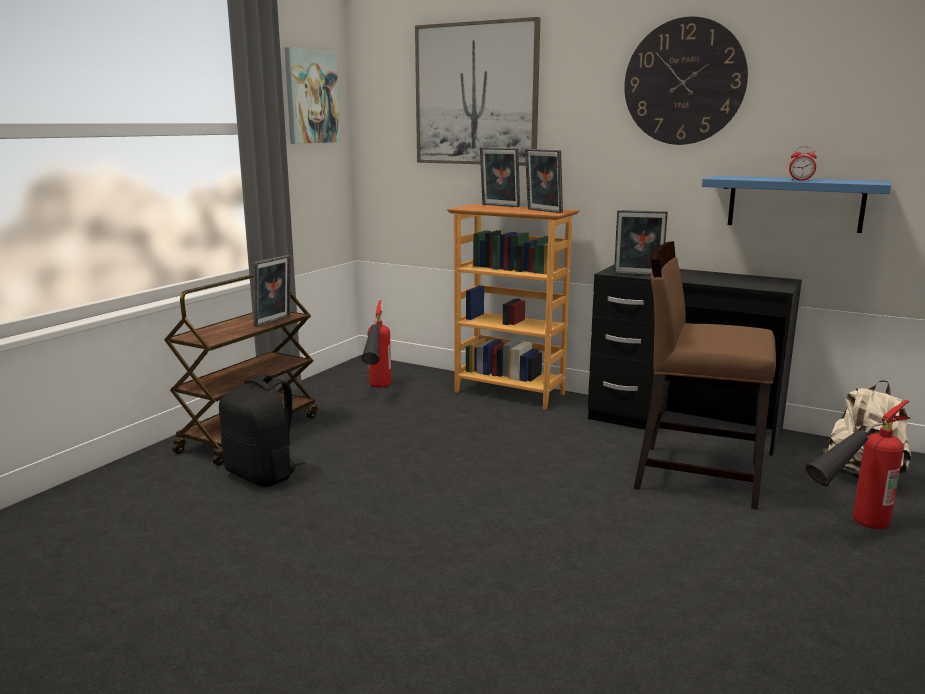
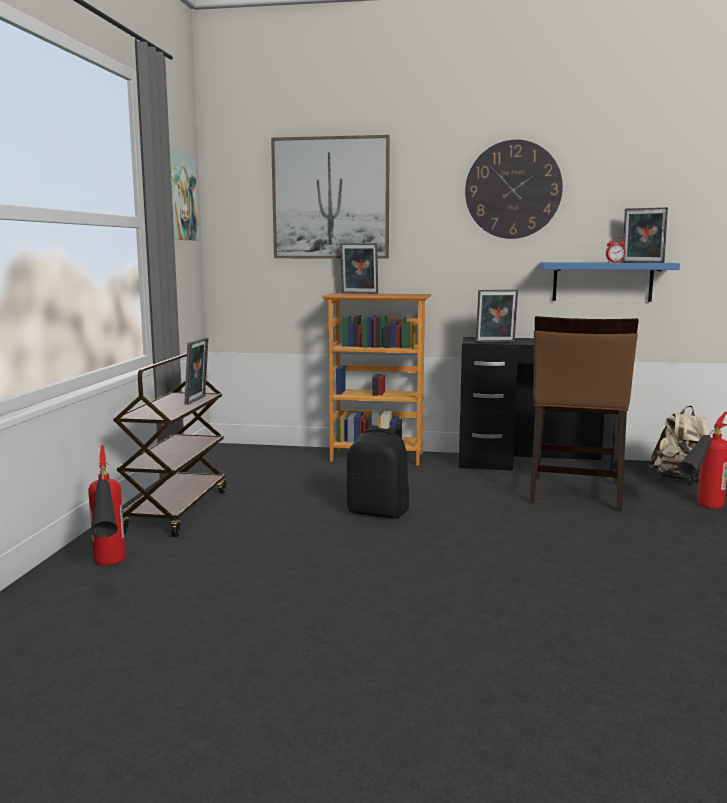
camera: 20 degrees left, 5 degrees down
(263, 475) = (227, 538): black backpack -> black backpack (378, 512)
(377, 391) = (259, 467): fire extinguisher -> fire extinguisher (109, 571)
(542, 211) = (406, 295): picture frame -> picture frame (642, 262)
(696, 474) = (574, 493): brown chair -> brown chair turned 75 degrees counterclockwise

